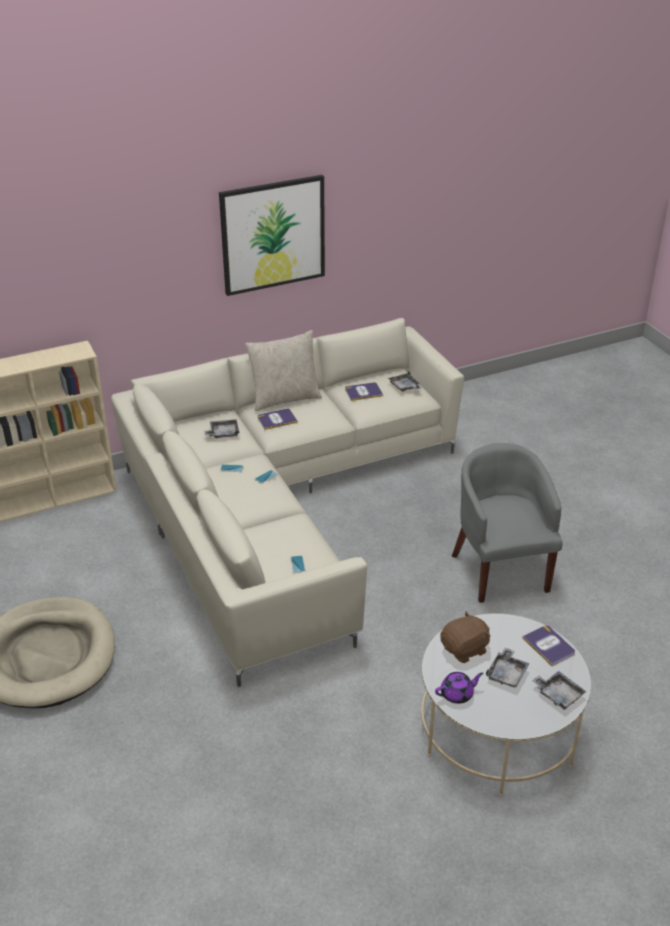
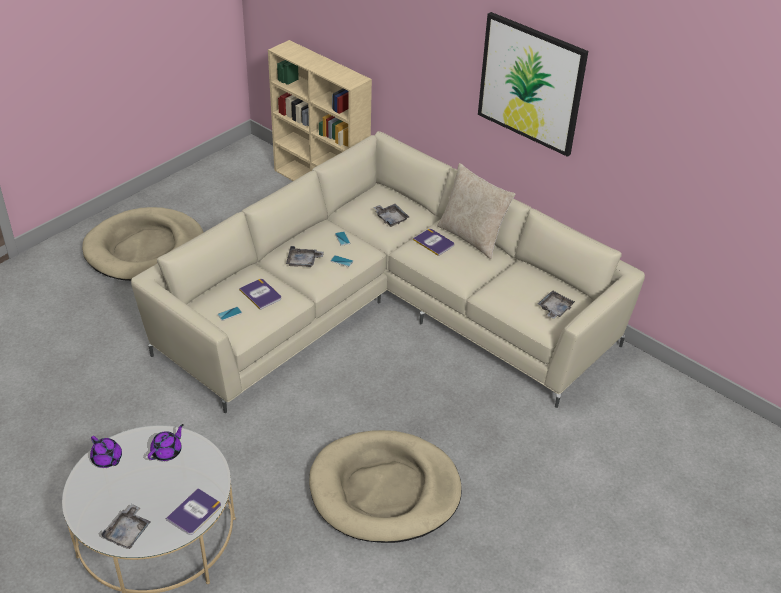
camera: 65 degrees right, 5 degrees up
(363, 392) = (522, 283): book -> book (260, 294)
(465, 649) = (167, 451): brown plush toy -> purple teapot
(500, 569) = (384, 490): grey armchair -> beige dog bed
(507, 673) = (145, 488): grey tray -> grey tray (303, 262)

